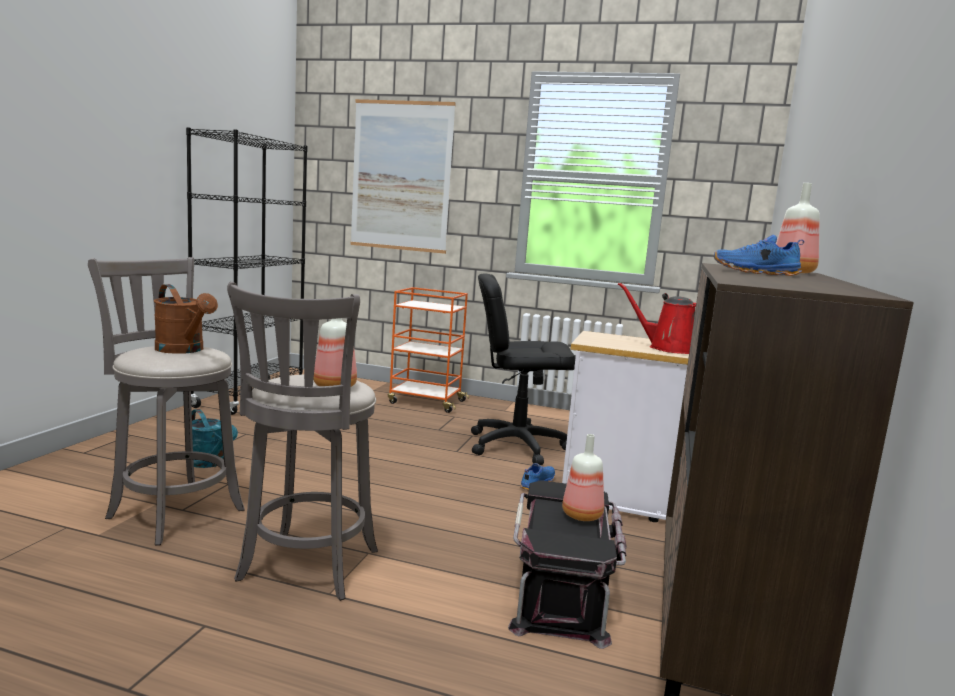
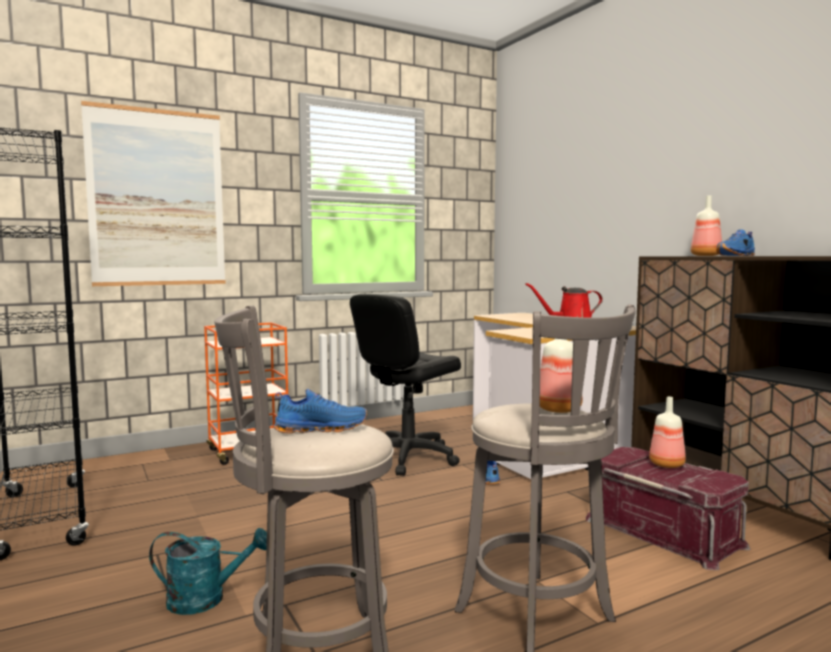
camera: 45 degrees left, 5 degrees down
(184, 350) = (321, 429): brown watering can -> blue shoe
(562, 590) = (664, 532): black storage box -> red storage box

